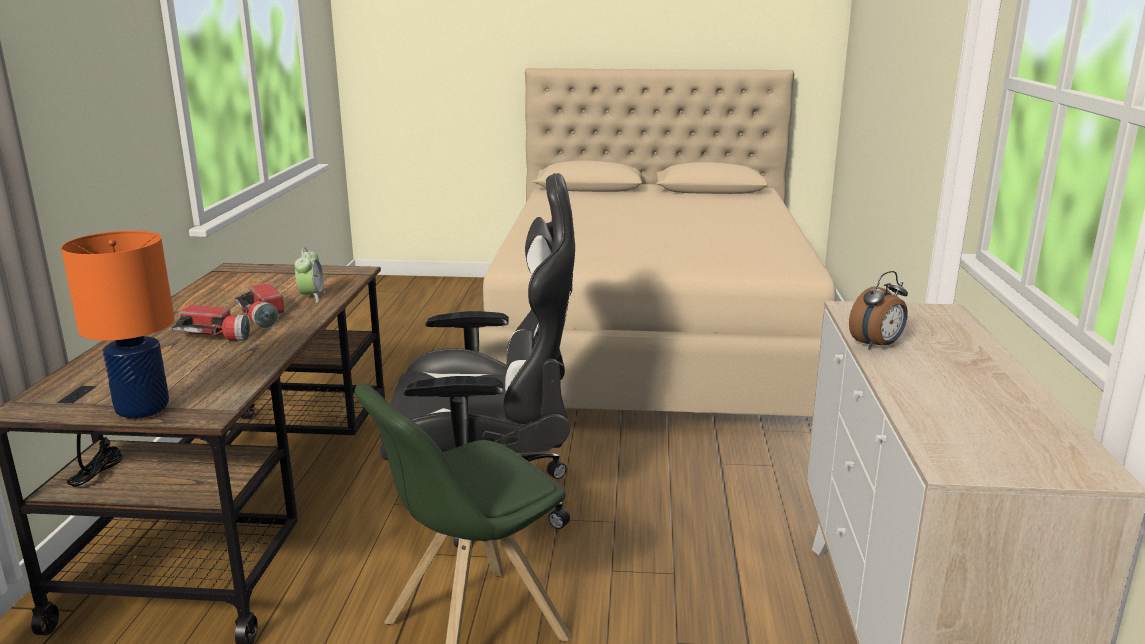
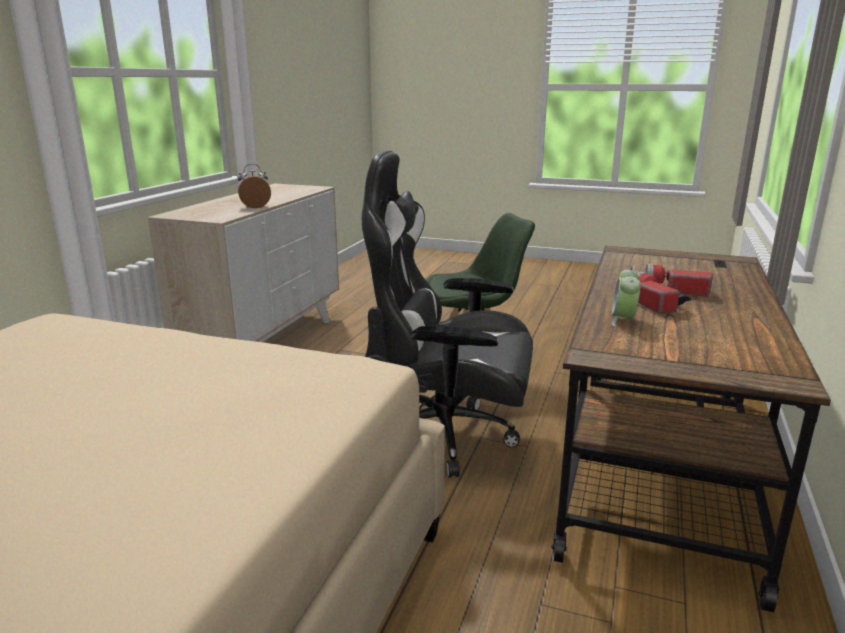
camera: 165 degrees left, 0 degrees up
(143, 412) = (660, 253): orange table lamp -> none

